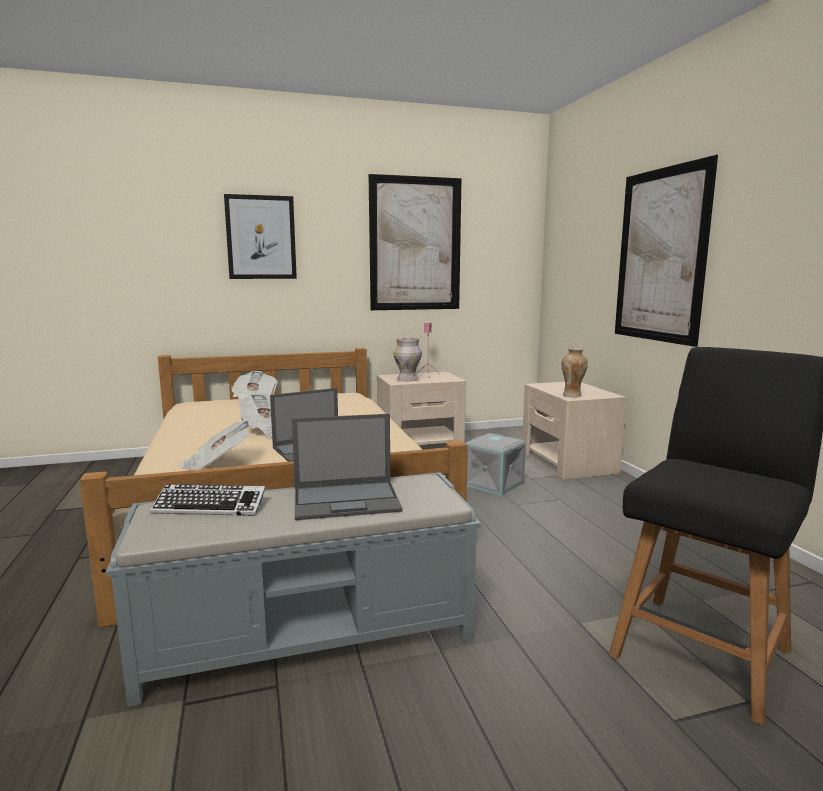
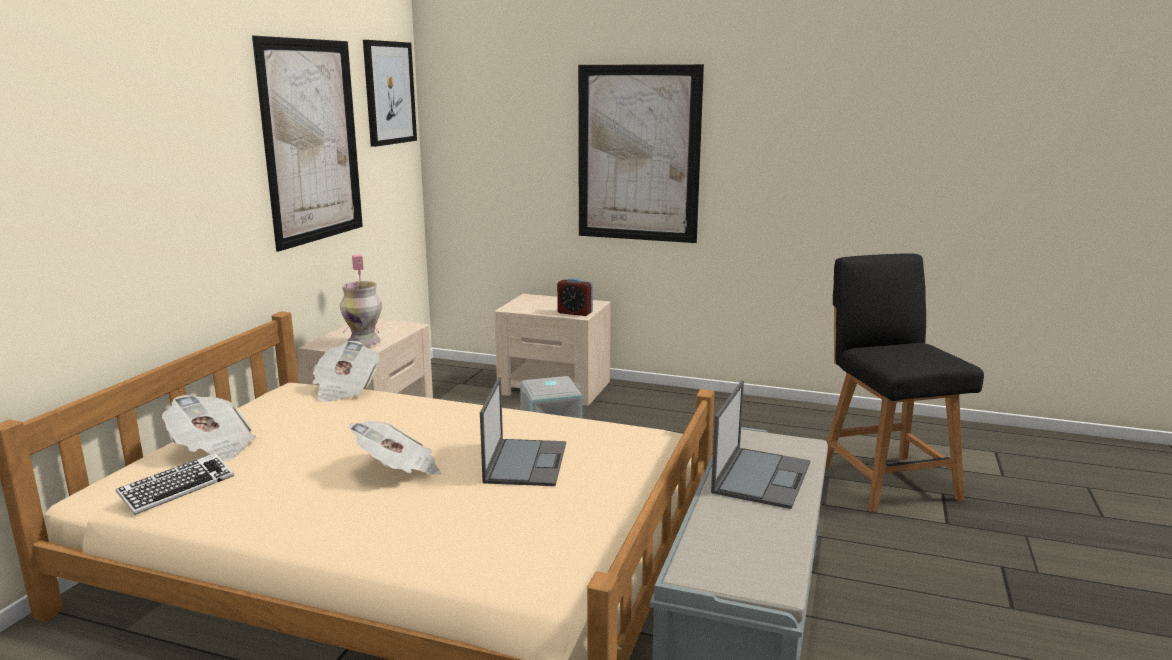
camera: 55 degrees left, 5 degrees up
(210, 507) = (716, 542): keyboard -> keyboard (177, 489)
(216, 464) = (496, 528): newspaper -> newspaper (345, 389)
(261, 237) = (124, 155): picture -> picture (389, 93)
(572, 395) = (575, 313): vase -> alarm clock

